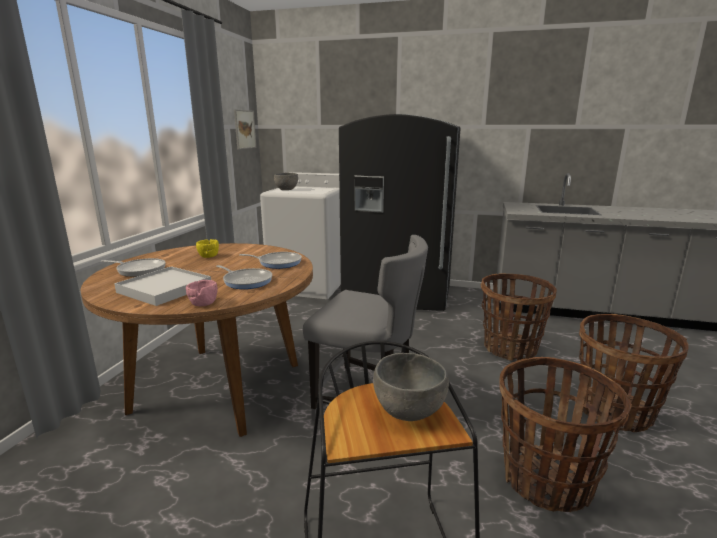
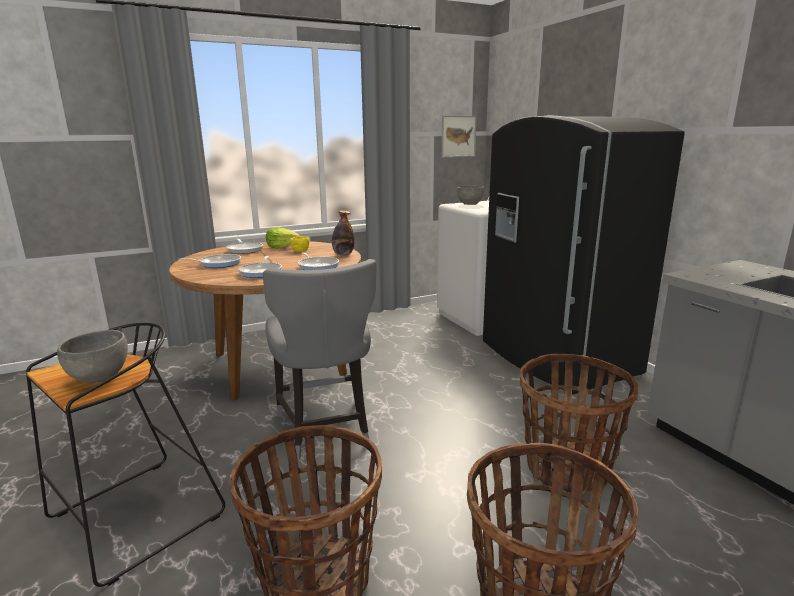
camera: 50 degrees right, 0 degrees up
(164, 289) = (218, 264): white tray -> frying pan
(173, 257) = (281, 247): none -> lettuce
(203, 303) = (203, 277): pink bowl -> none
(262, 249) = (343, 254): none -> bottle

